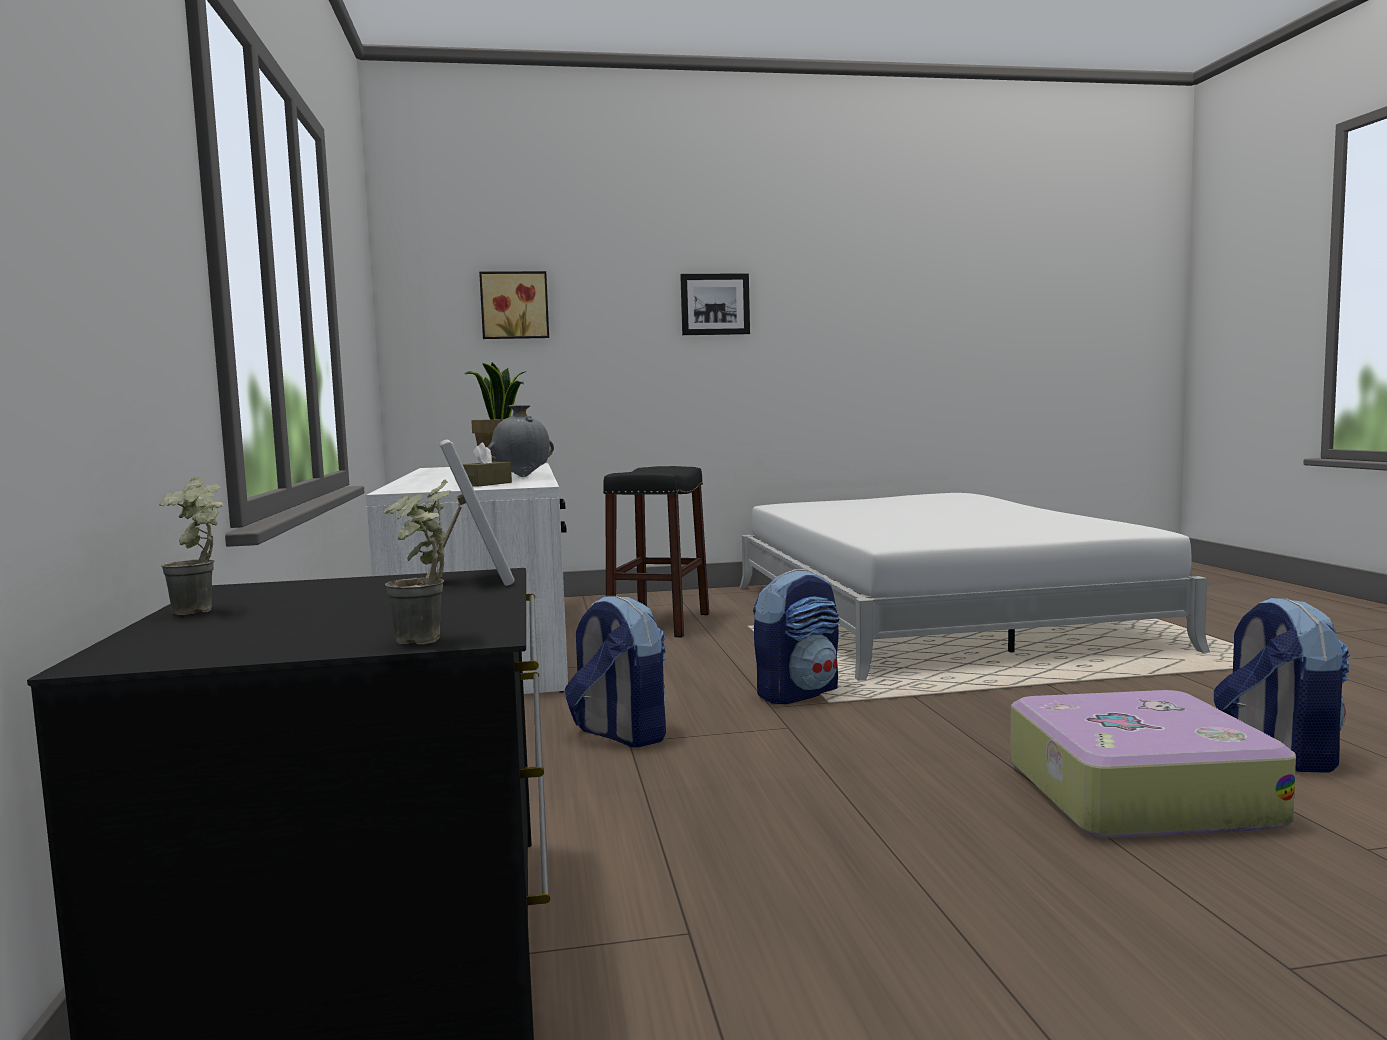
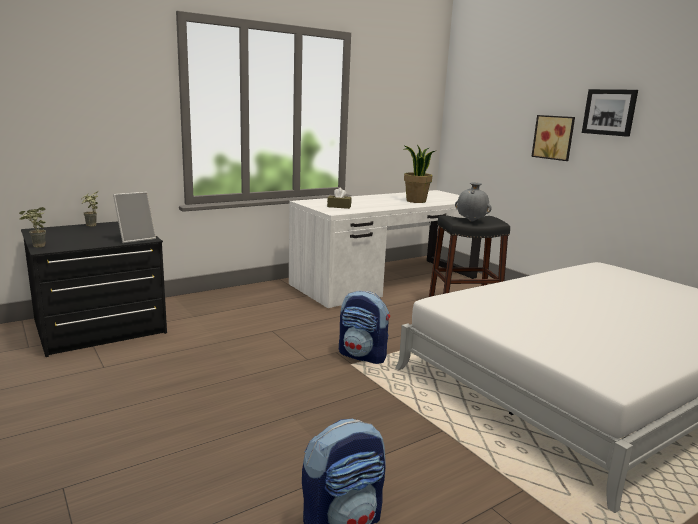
camera: 65 degrees right, 10 degrees up
(514, 305) = (497, 106): picture -> picture (554, 137)
(523, 477) = (383, 206): grey vase -> grey vase (471, 221)
(620, 734) = (279, 328): backpack -> none
(1135, 793) = (250, 457): suitcase -> none

